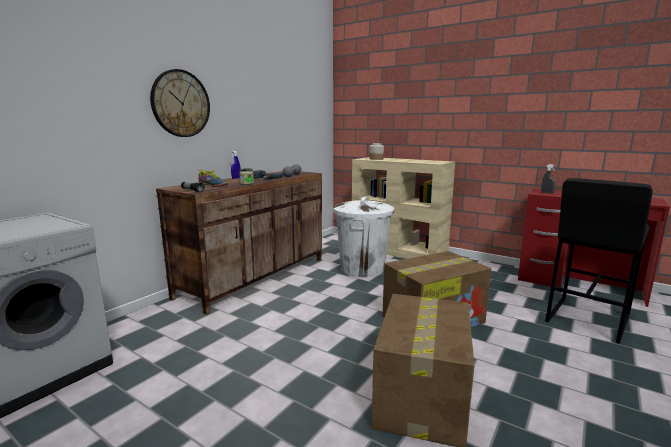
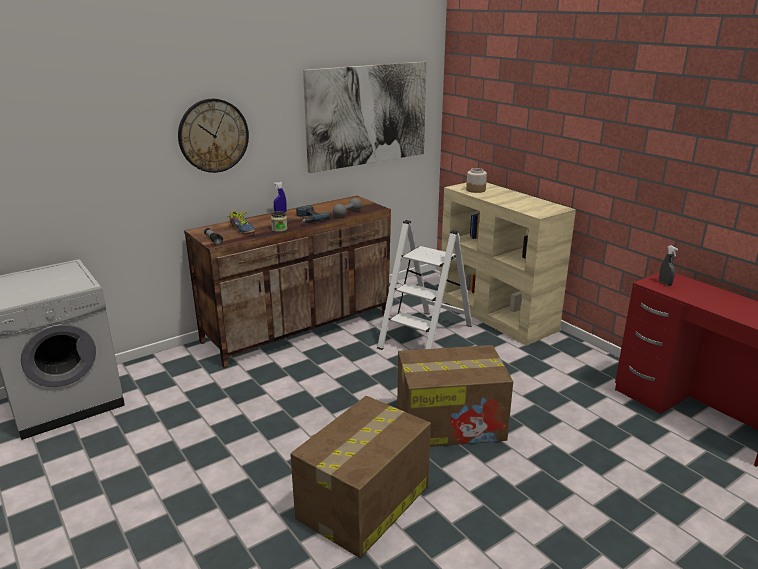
camera: 20 degrees right, 10 degrees up
(290, 107) = (367, 115): none -> picture
(362, 268) = (427, 336): white trash can -> white step ladder
(587, 319) = (643, 464): black stool -> none

